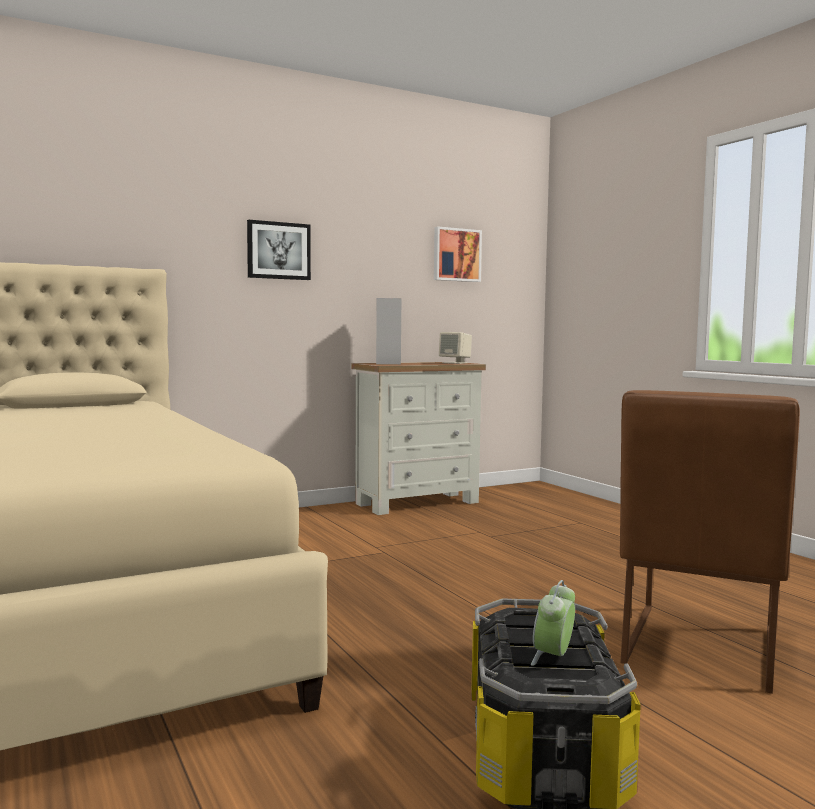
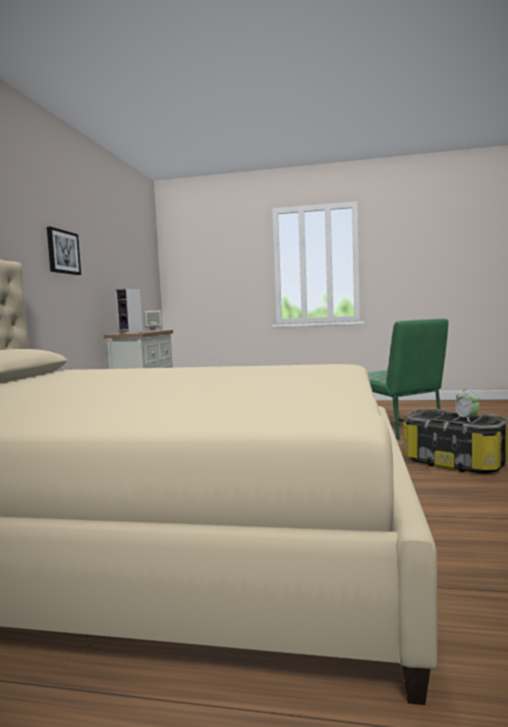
camera: 50 degrees left, 0 degrees up
(456, 255) = (131, 261): picture -> none
(698, 648) = (398, 429): brown chair -> green chair

